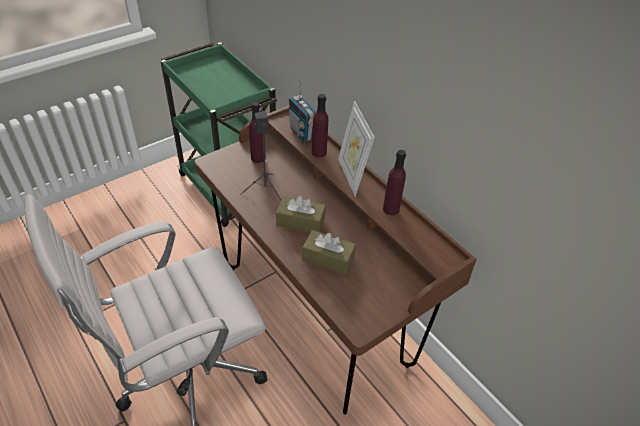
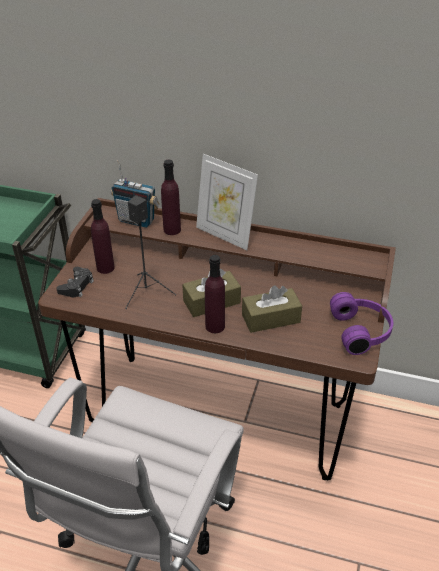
camera: 35 degrees left, 5 degrees down
(227, 161) = (77, 286): none -> black game controller
(386, 310) = (362, 331): none -> purple headphones
(391, 209) = (288, 245): purple bottle -> purple bottle (215, 326)

